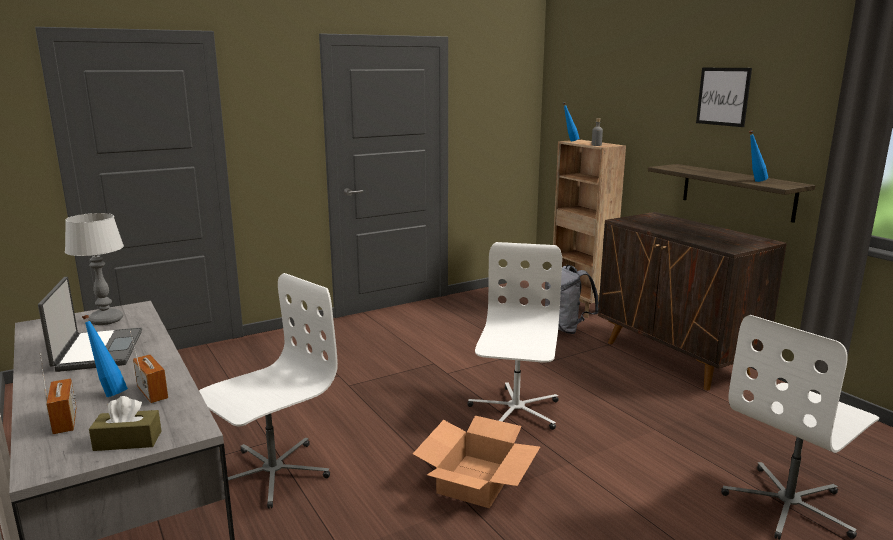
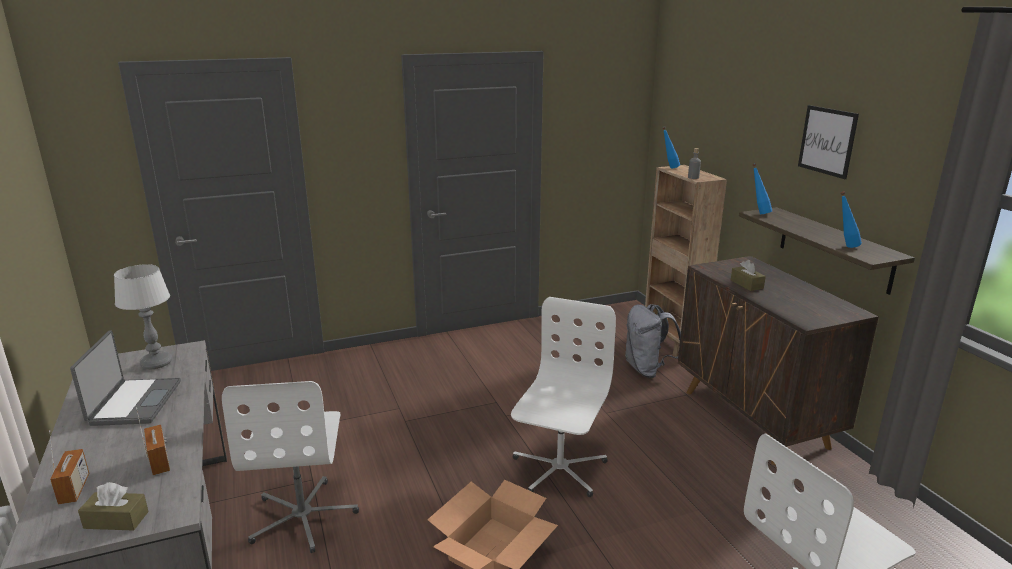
camera: 10 degrees right, 5 degrees up
(109, 393) = (124, 458): blue bottle -> blue bottle (758, 213)
(272, 473) = (303, 516): white office chair -> white office chair turned 120 degrees clockwise
(664, 229) = (746, 284): none -> brown tissue box

